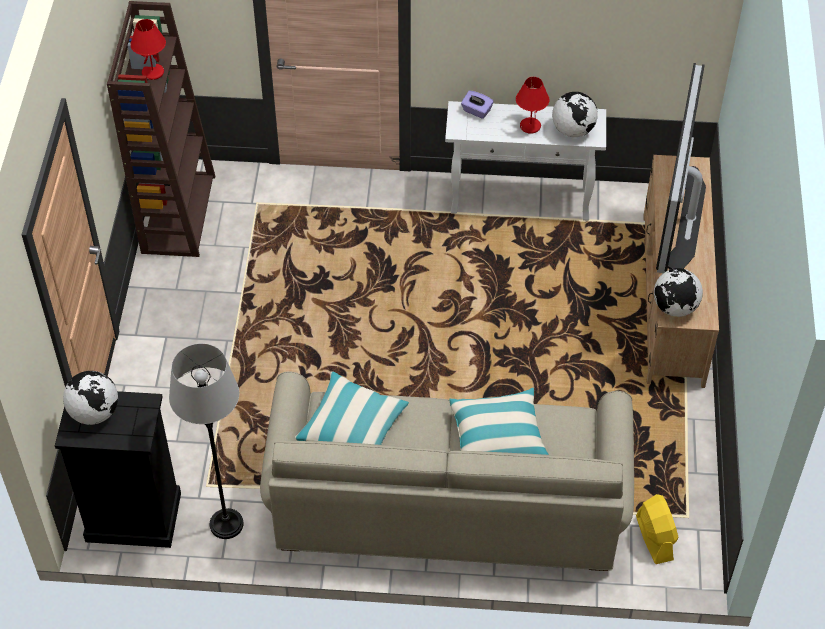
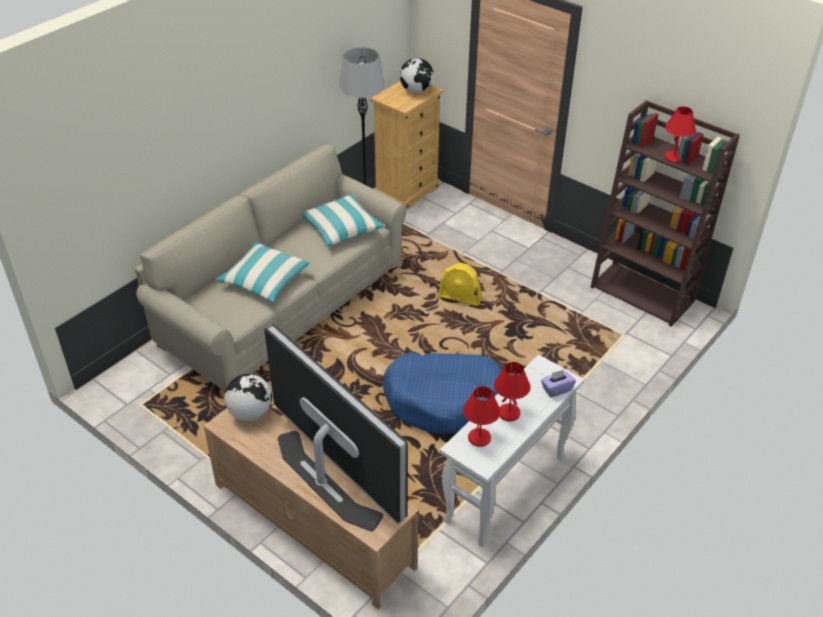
camera: 125 degrees right, 10 degrees down
(133, 517) = (406, 191): black dresser -> beige dresser
(460, 288) = (445, 400): none -> blue dog bed
(573, 130) = (479, 439): globe -> red table lamp
(654, 538) = (148, 379): yellow fan -> yellow fan (460, 297)

